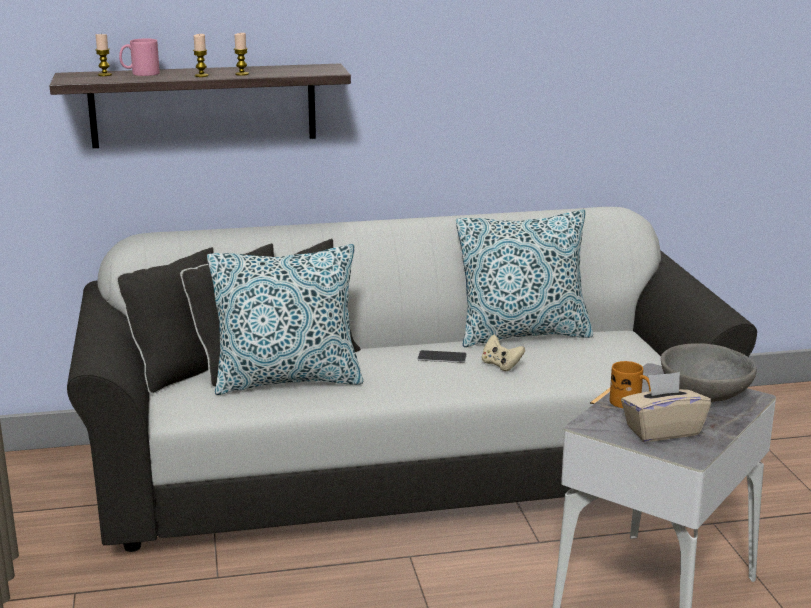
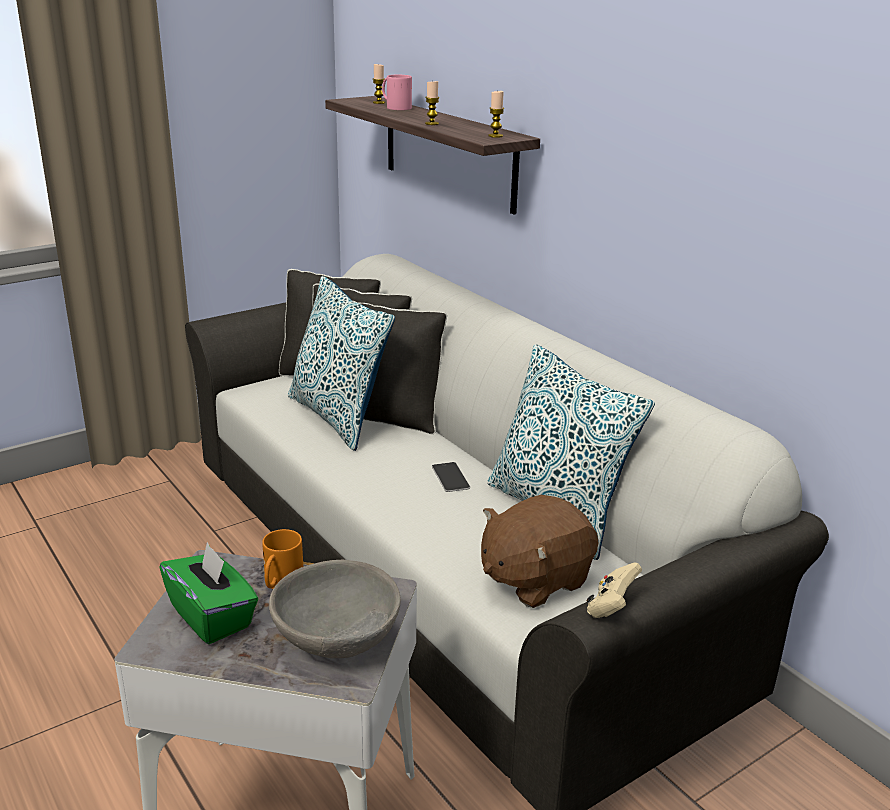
camera: 65 degrees right, 5 degrees up
(201, 75) = (408, 117): candle -> candle (495, 136)
(501, 365) = (457, 514): beige game controller -> beige game controller (611, 607)
(602, 359) = (534, 579): none -> brown plush toy
(662, 431) = (212, 616): beige tissue box -> green tissue box

